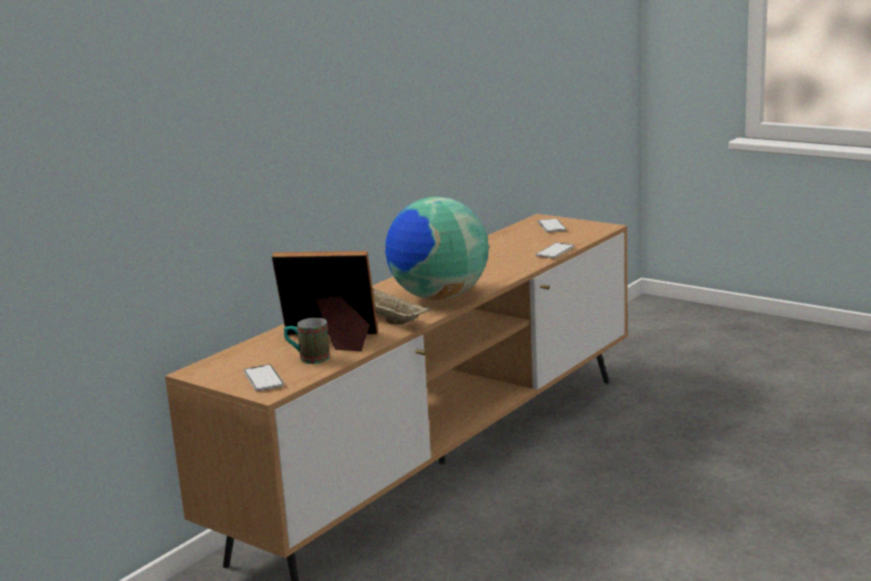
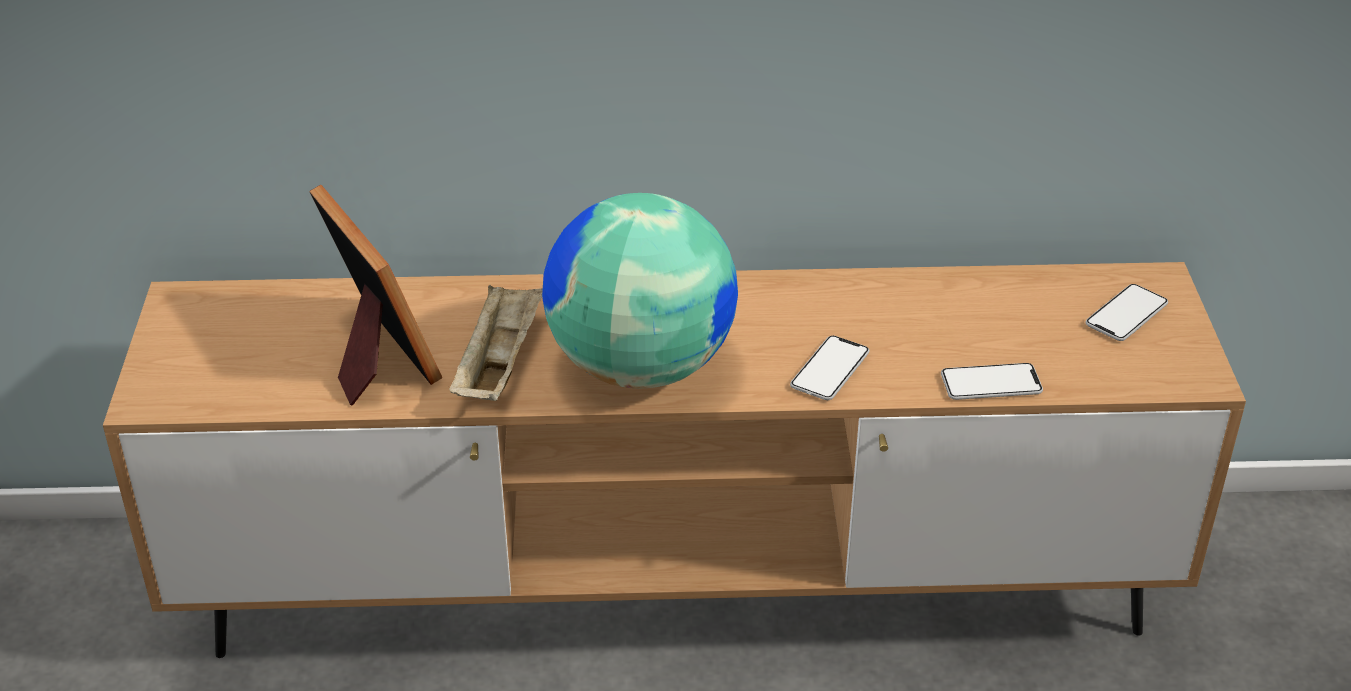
camera: 50 degrees right, 20 degrees up
(263, 379) = (187, 372): phone -> phone (830, 370)
(308, 359) = (288, 371): mug -> none

